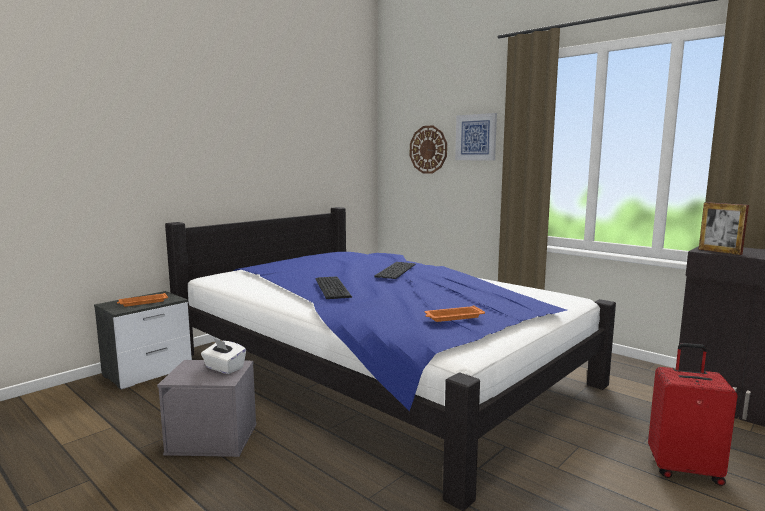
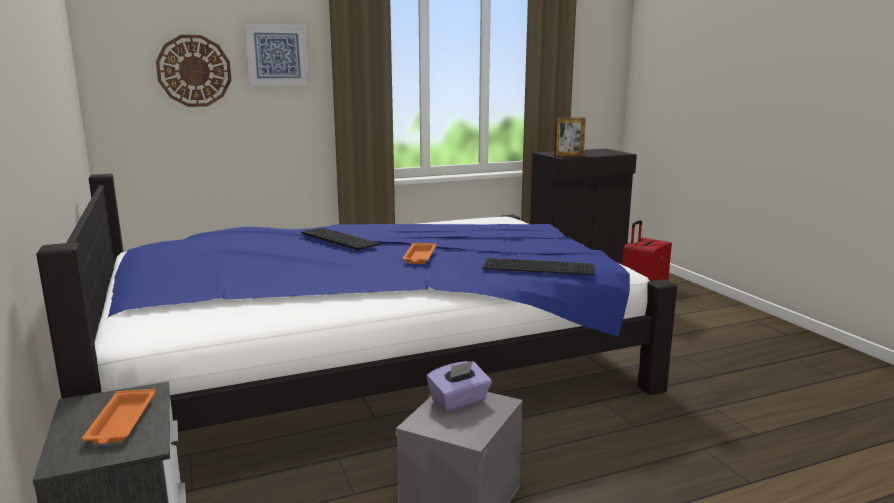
camera: 65 degrees left, 5 degrees up
(224, 368) = (459, 401): white tissue box -> purple tissue box
(333, 287) = (378, 271): keyboard -> keyboard (537, 266)
(453, 317) = (550, 250): orange tray -> orange tray (419, 257)

